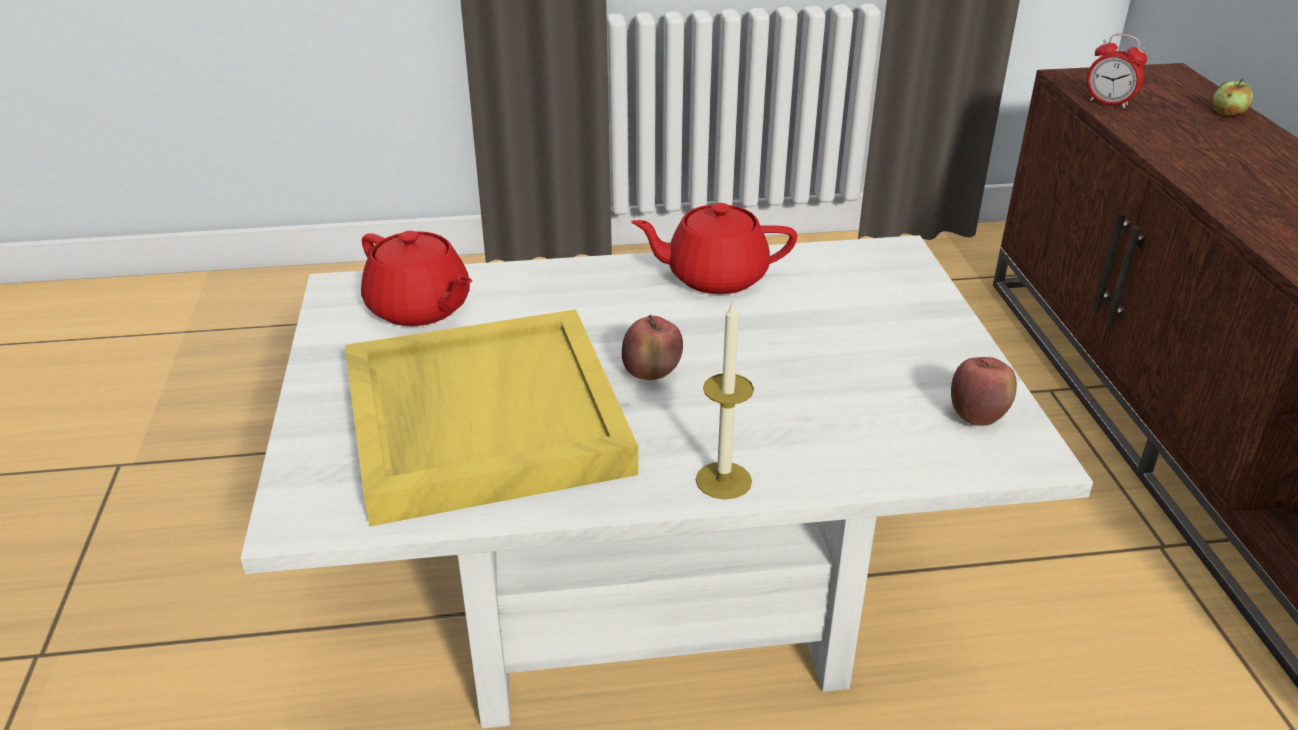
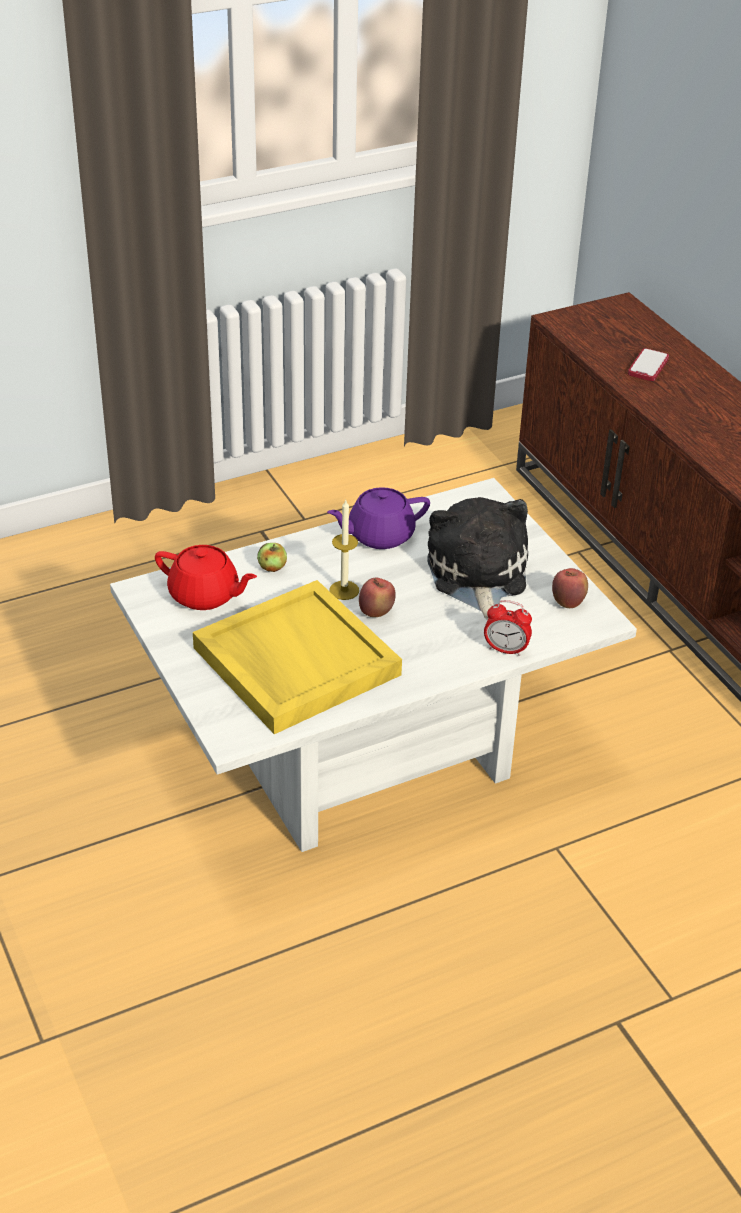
camera: 20 degrees left, 5 degrees up
(714, 277) = (379, 535): red teapot -> purple teapot
(723, 480) = (448, 668): candle -> candle (344, 590)
(838, 352) = (477, 575): none -> plush toy
(1108, 103) = (588, 344): alarm clock -> alarm clock (506, 649)
(1194, 134) = (648, 366): none -> phone
(1227, 114) = (666, 342): apple -> apple (272, 567)

